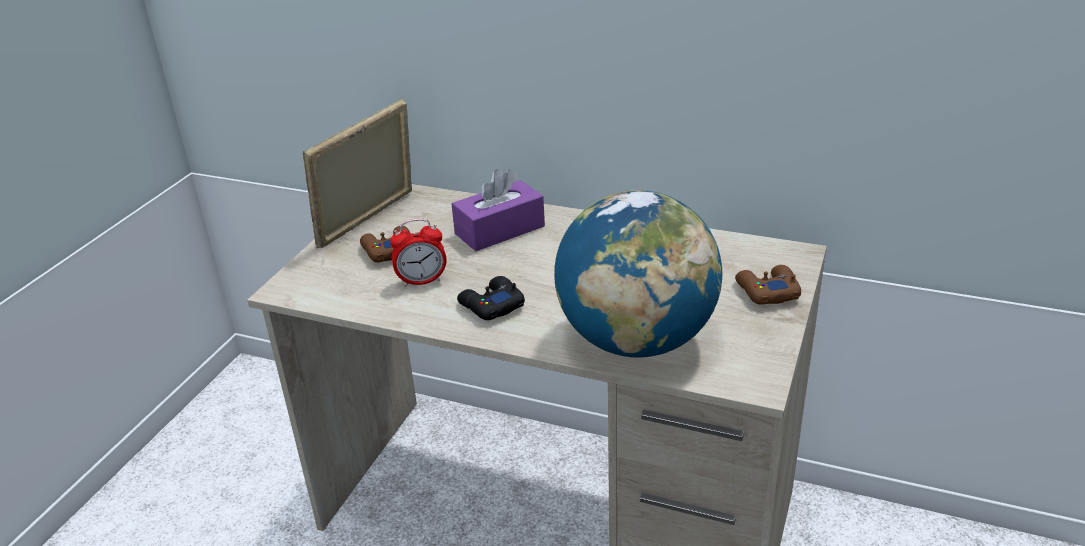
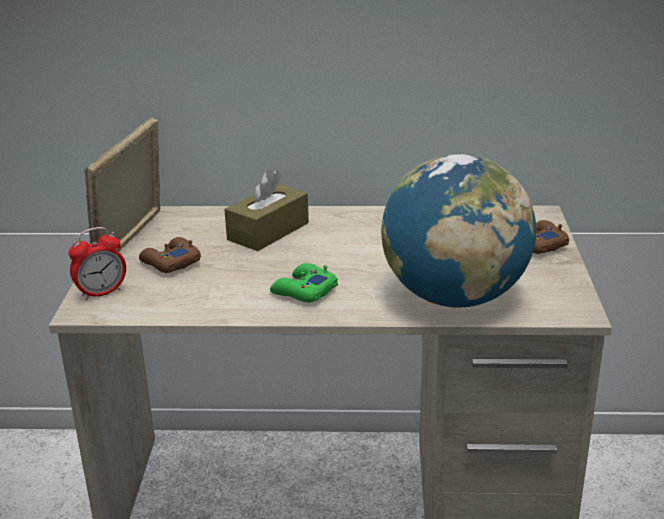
camera: 20 degrees left, 5 degrees down
(422, 281) = (222, 282): alarm clock -> alarm clock (101, 293)
(491, 305) = (303, 291): black game controller -> green game controller
(499, 230) = (268, 231): purple tissue box -> brown tissue box

